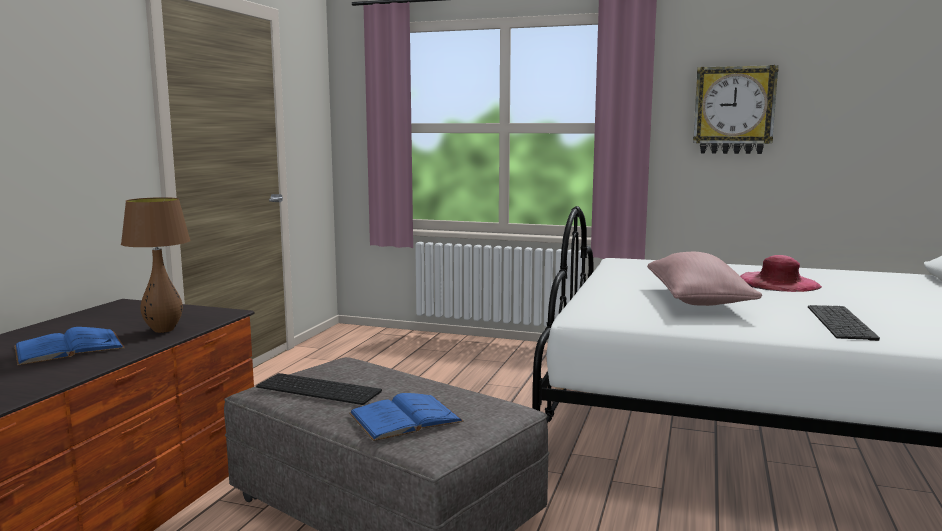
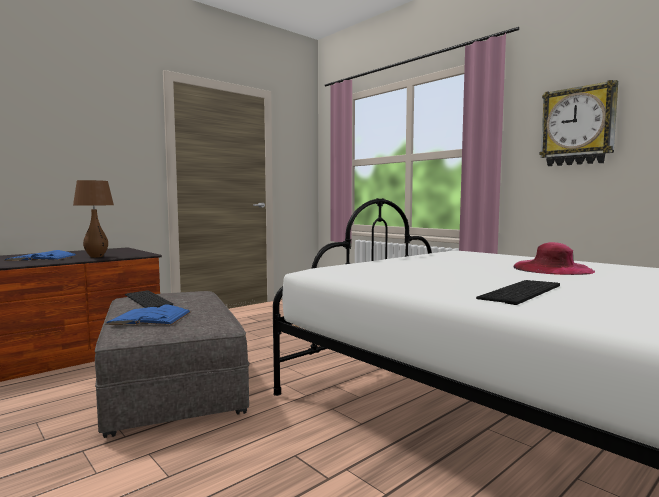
camera: 30 degrees right, 5 degrees down
(697, 300) = (434, 271): pink pillow -> none

